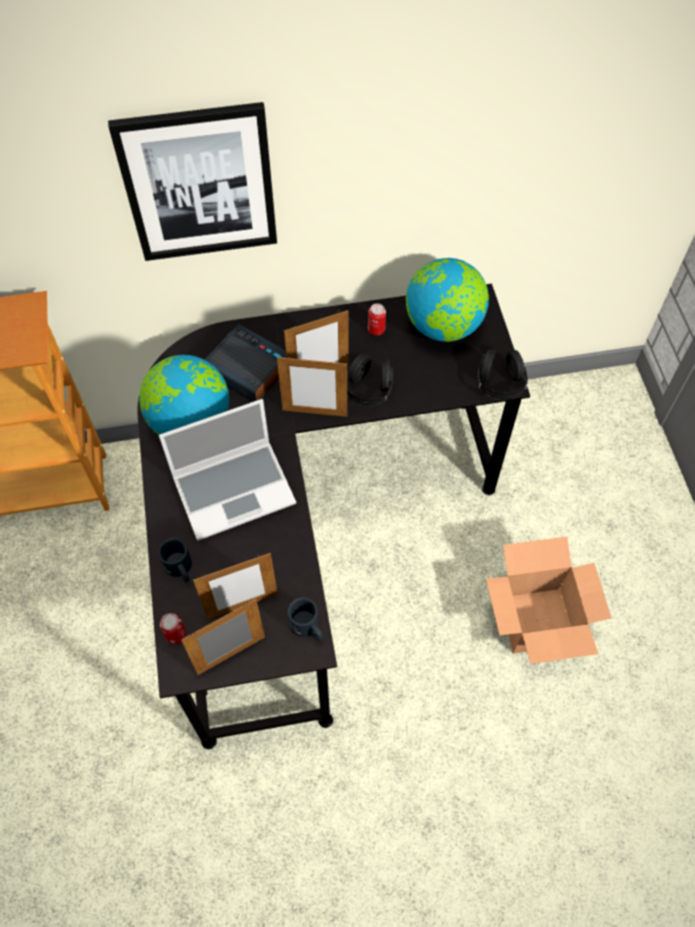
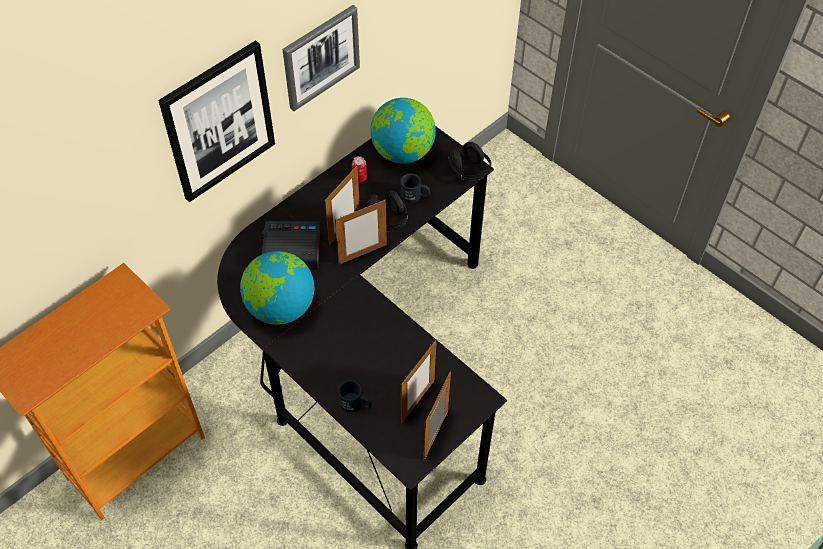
camera: 35 degrees left, 5 degrees down
(176, 635) = (388, 445): can -> none
(235, 489) = (349, 332): laptop -> none
(308, 628) = (470, 388): black mug -> black mug (415, 196)
(364, 164) = (320, 57): none -> picture
(537, 619) = (567, 330): cardboard box -> none

